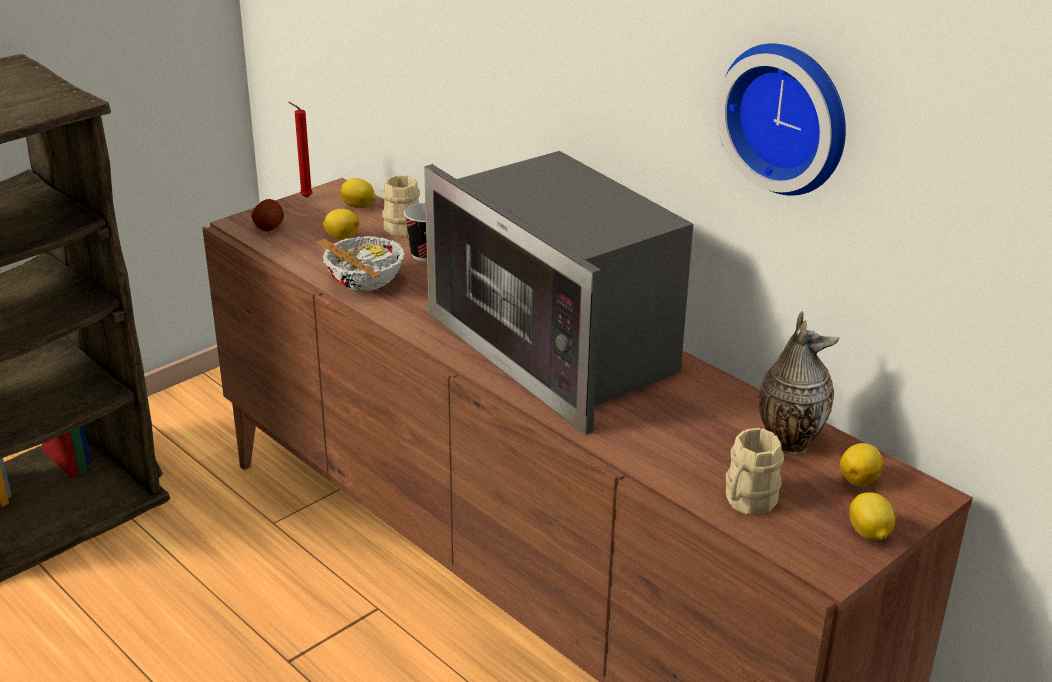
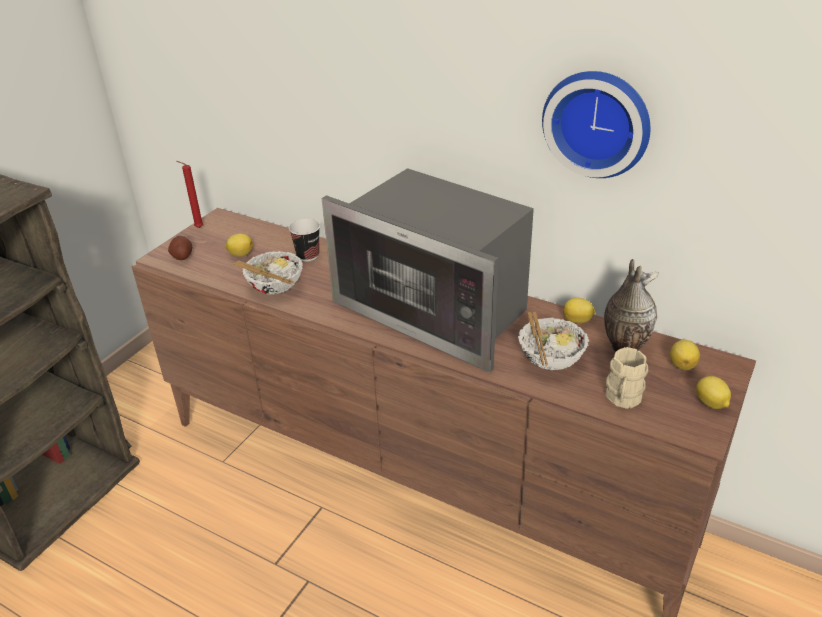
camera: 15 degrees left, 5 degrees up
(359, 207) = (241, 228): lemon -> lemon (578, 321)
(403, 225) = (280, 236): beige mug -> none
(675, 437) = (550, 360): none -> bowl

